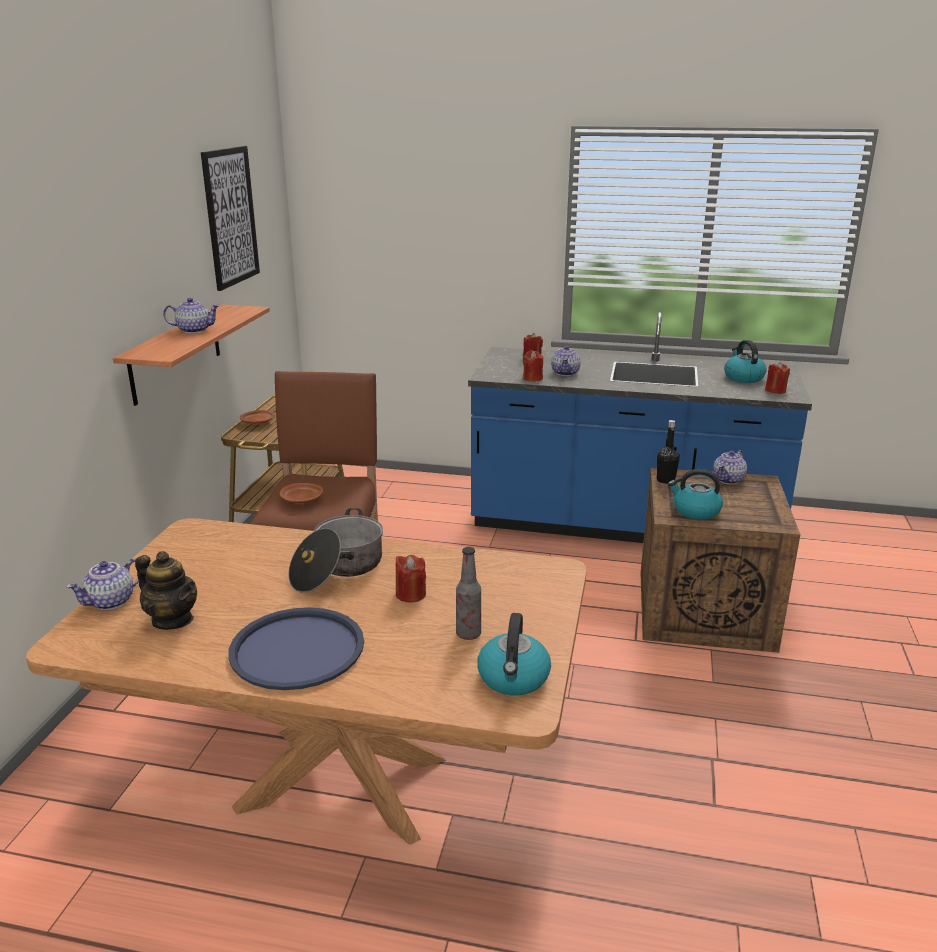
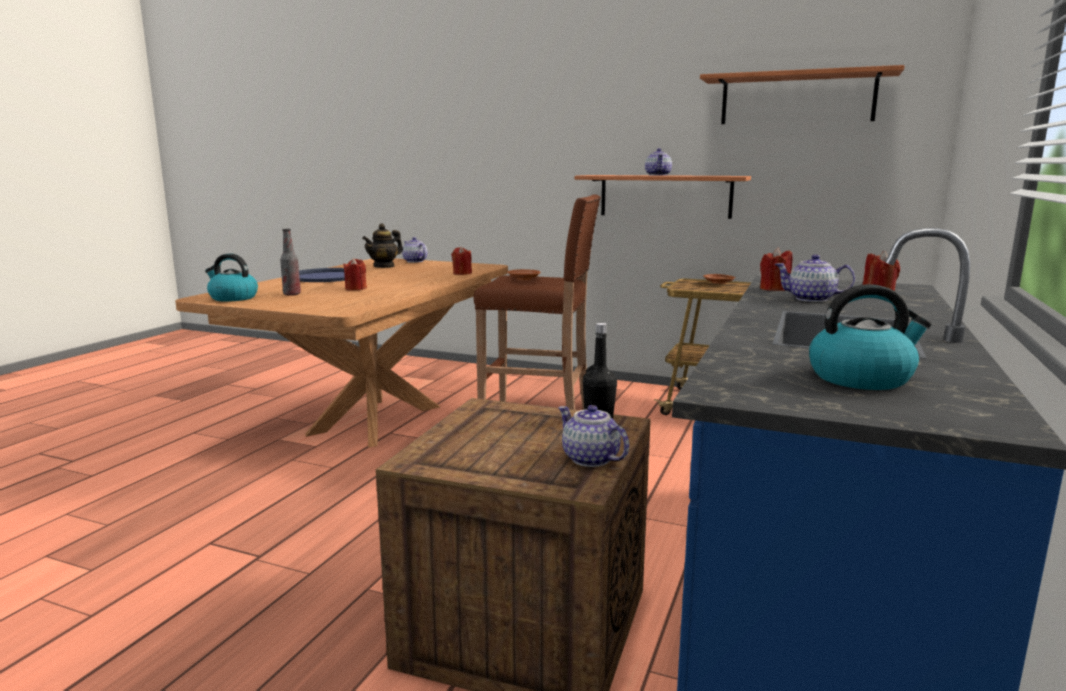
camera: 100 degrees right, 10 degrees down
(230, 217) = (797, 99): picture -> shelf
(338, 569) = (406, 281): cooking pot -> none
(695, 511) = (490, 420): kettle -> none
(775, 390) = (768, 387): red candle -> red candle (462, 273)

